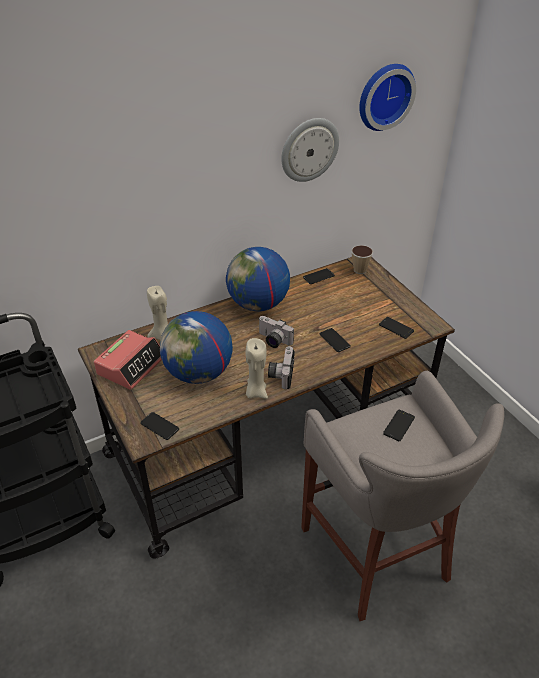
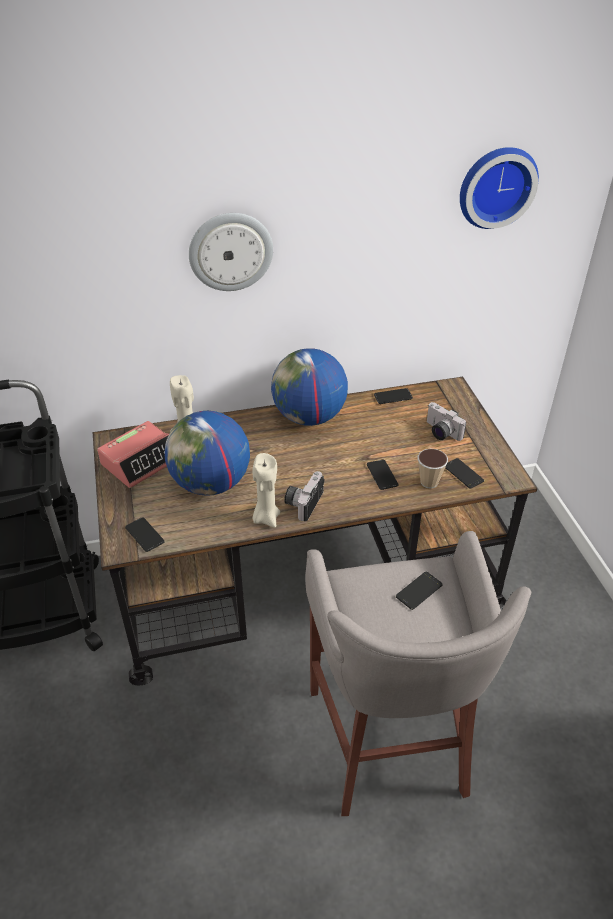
camera: 15 degrees right, 0 degrees up
(273, 340) = (309, 462): camera -> camera (440, 432)
(309, 149) = (391, 241): wall clock -> wall clock (230, 251)
(360, 270) = (446, 397): cup -> cup (429, 482)

